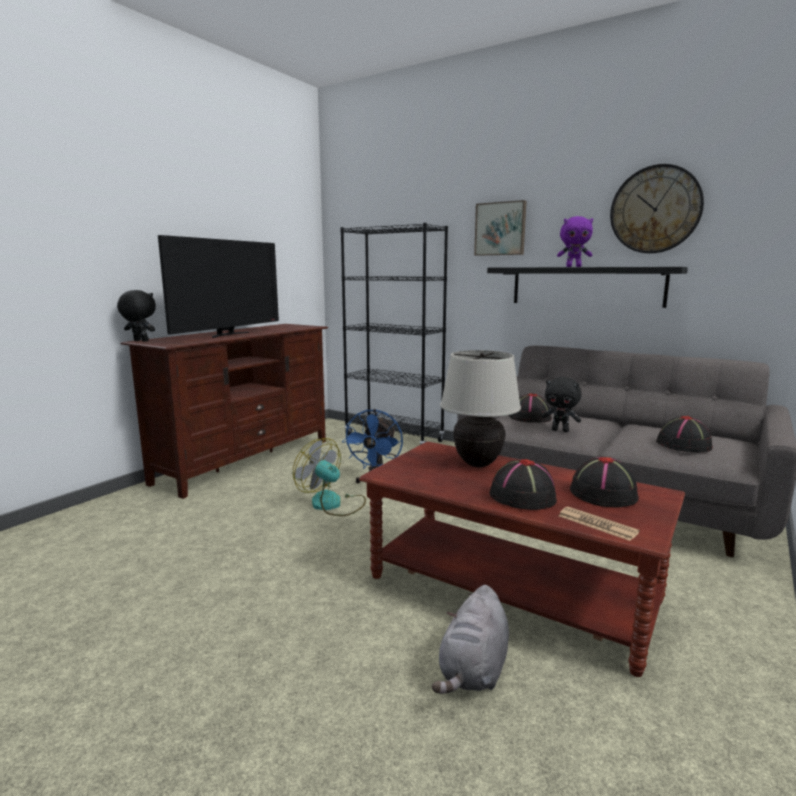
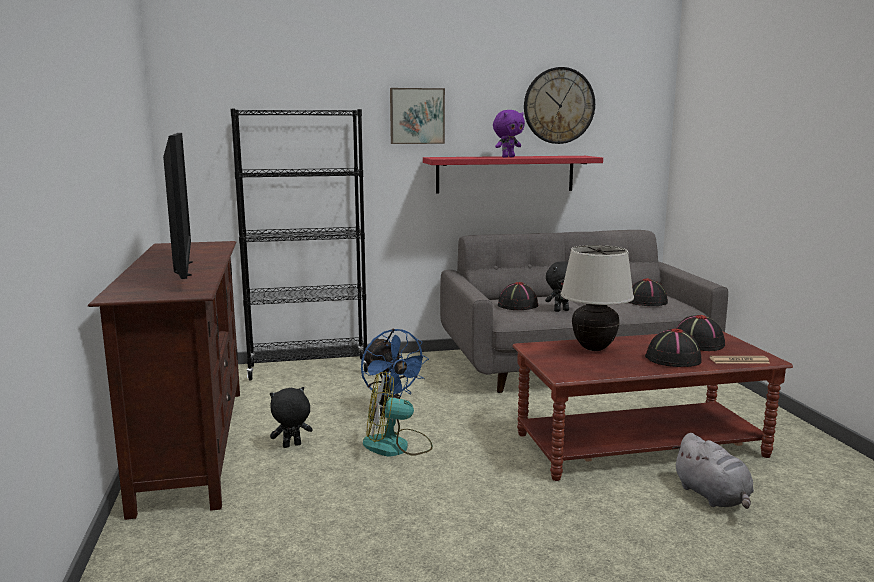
camera: 45 degrees left, 0 degrees up
(140, 341) = (114, 297): black plush toy -> black plush toy (292, 446)
(586, 286) = (505, 174): black shelf -> red shelf

